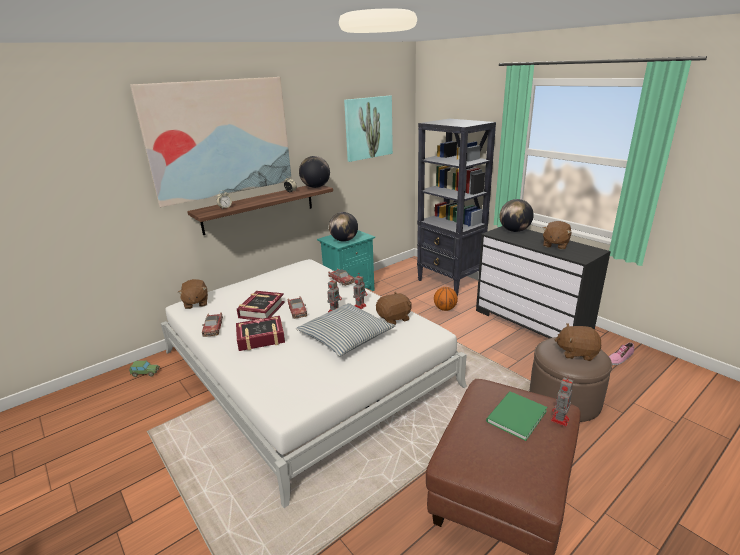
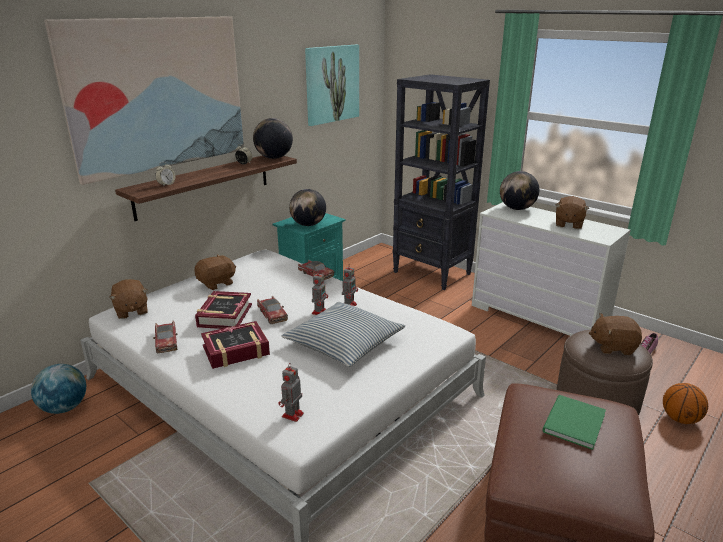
camera: 10 degrees left, 0 degrees up
(145, 373) = (64, 408): toy car -> globe
(394, 318) = (396, 318): brown plush toy -> brown plush toy (217, 283)
(445, 309) = (434, 305): basketball -> basketball (680, 419)
(532, 322) = (538, 316): black dresser -> white dresser
(559, 420) = (621, 424): toy robot -> toy robot (292, 415)

